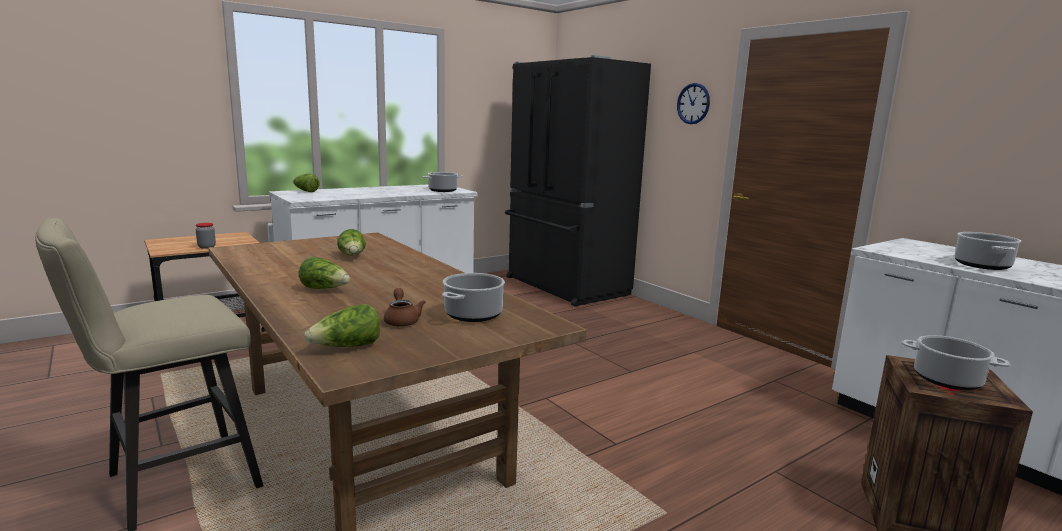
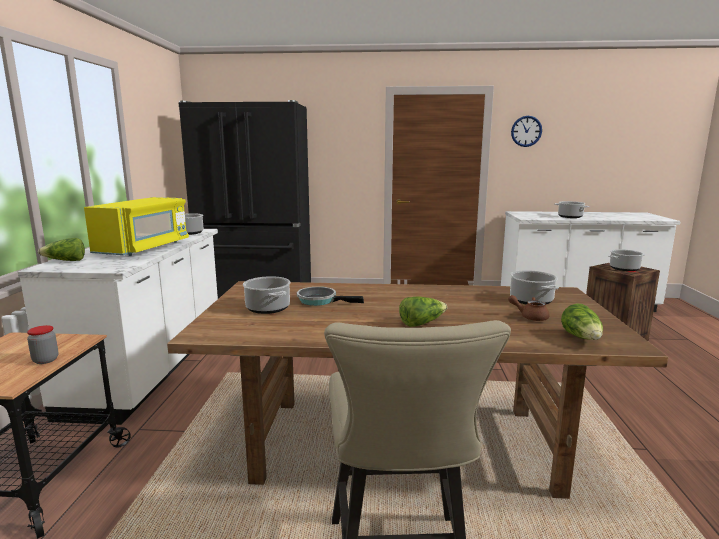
camera: 50 degrees left, 0 degrees up
(312, 249) = (267, 308): none -> cooking pot
(353, 256) = (320, 300): lettuce -> frying pan
(369, 193) = (144, 248): none -> yellow microwave
(693, 103) = (351, 138): wall clock -> wall clock (526, 131)

